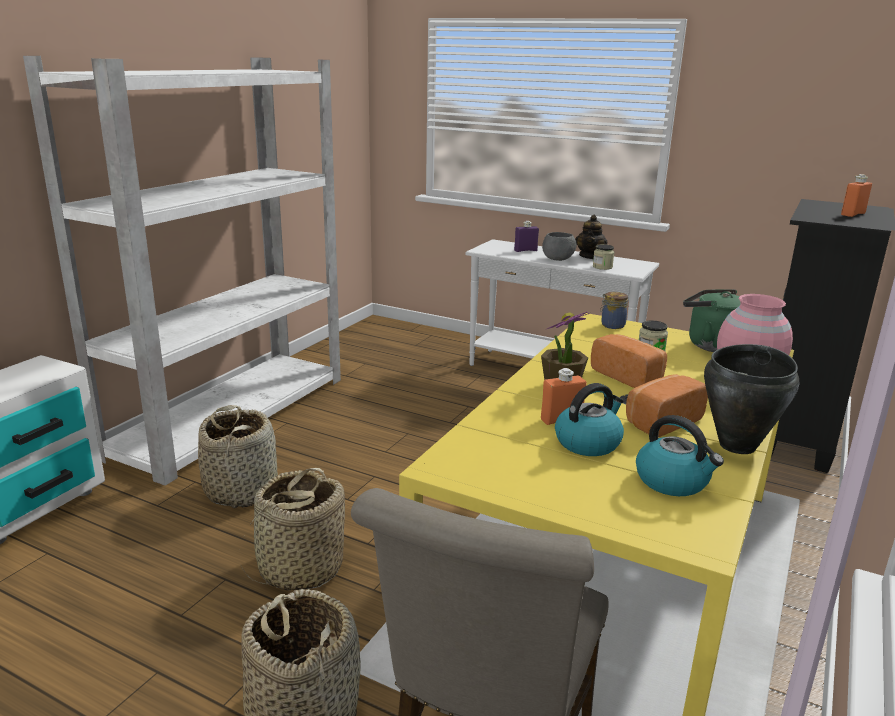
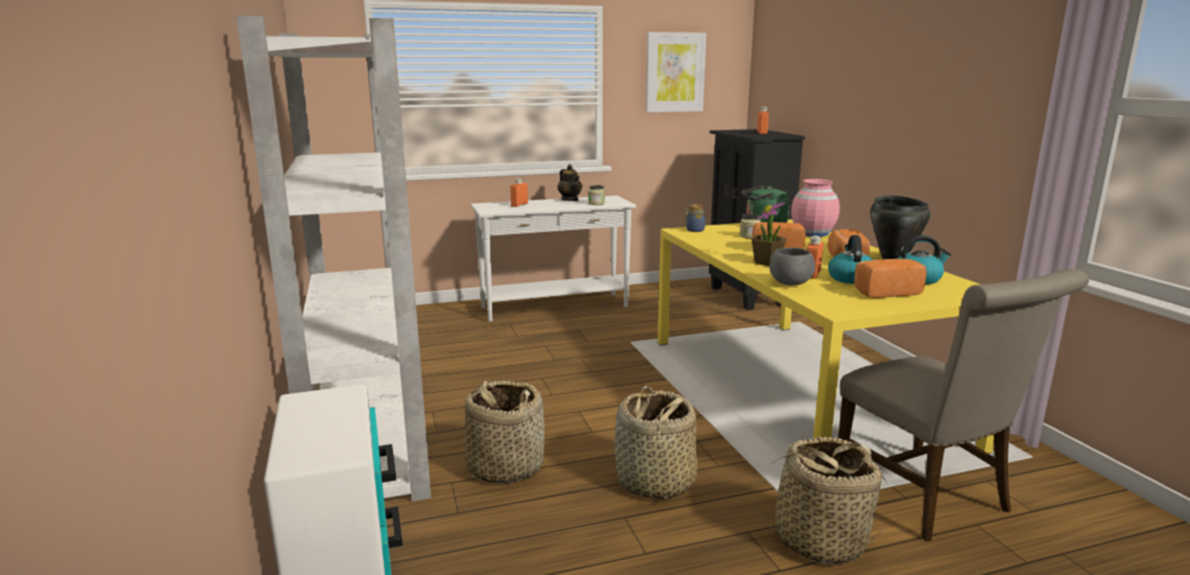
camera: 45 degrees left, 5 degrees down
(525, 250) = (519, 205): purple bottle -> orange bottle
(558, 260) = (558, 205): grey bowl -> grey bowl (790, 284)
(567, 475) = (884, 292): none -> bread
(783, 111) = (675, 72): none -> picture

